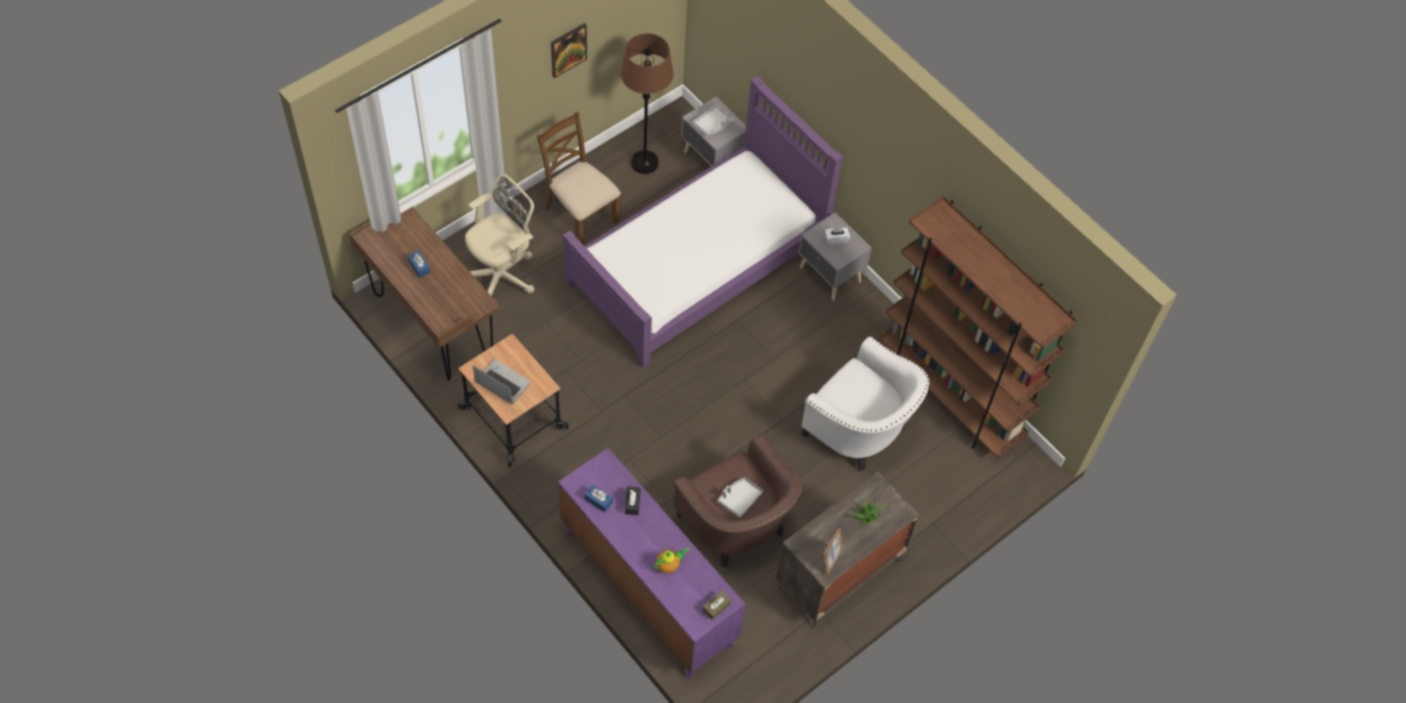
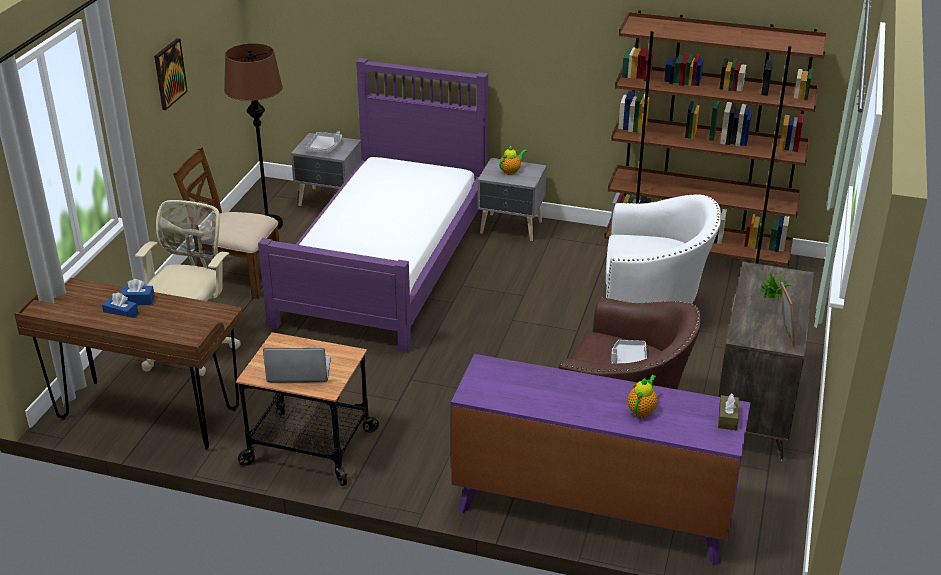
camera: 30 degrees left, 25 degrees down
(598, 500) = (511, 396): blue tissue box -> blue tissue box (138, 300)
(632, 503) = (548, 382): black tissue box -> none
(836, 239) = (511, 171): white tissue box -> teapot

